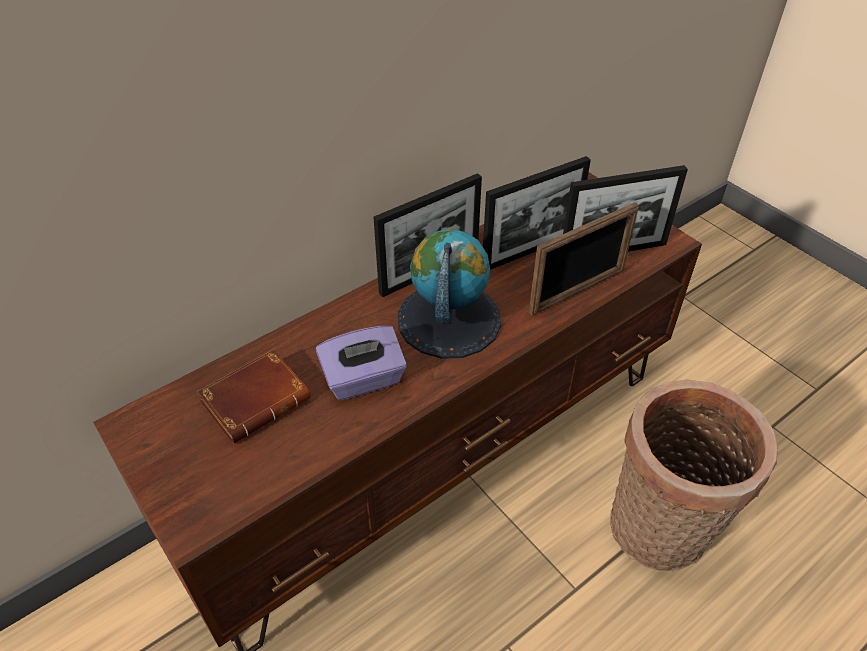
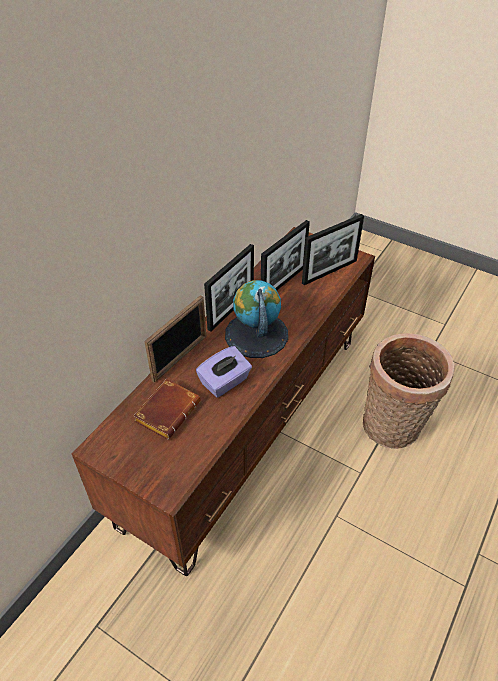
camera: 20 degrees left, 0 degrees up
(577, 291) = (320, 300): picture frame -> picture frame (180, 358)

